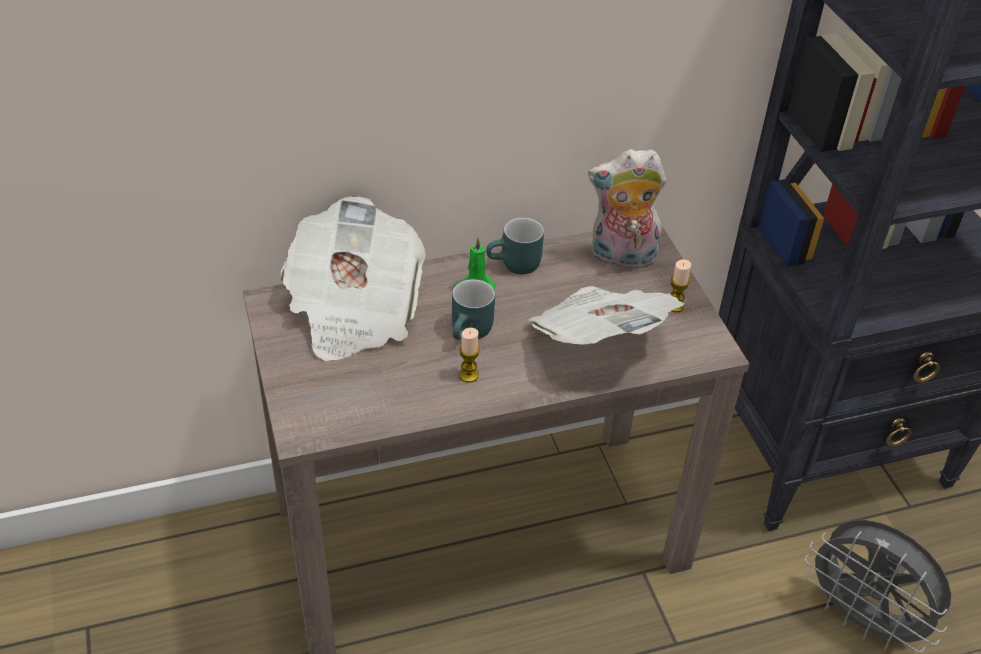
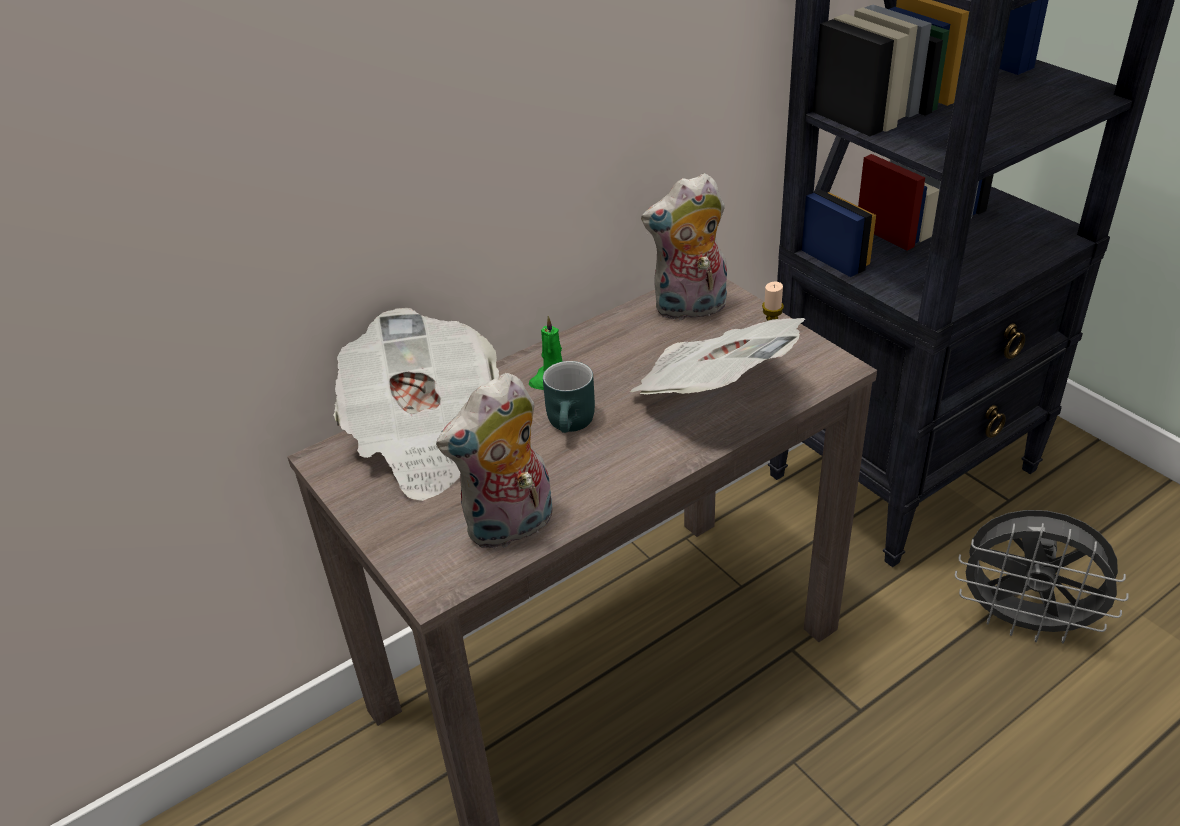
camera: 15 degrees left, 5 degrees down
(380, 405) = (511, 528): none -> plush toy
(468, 375) = (593, 467): candle -> none
(515, 266) = (584, 347): turquoise mug -> none

